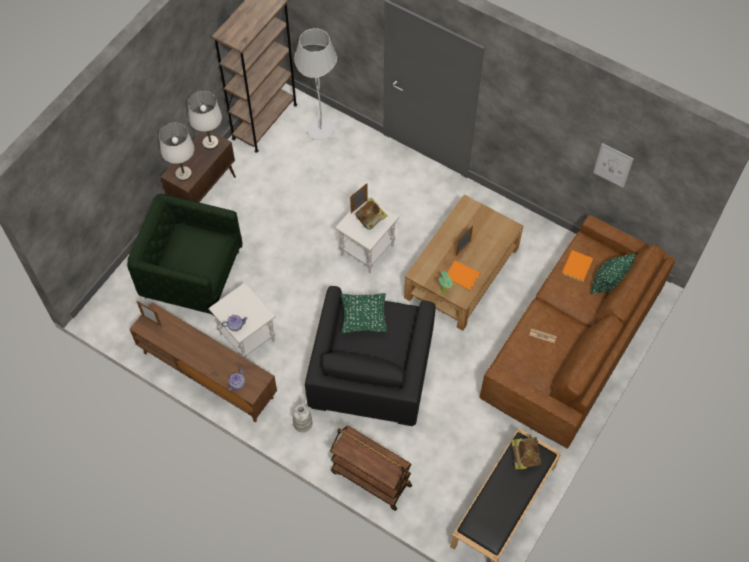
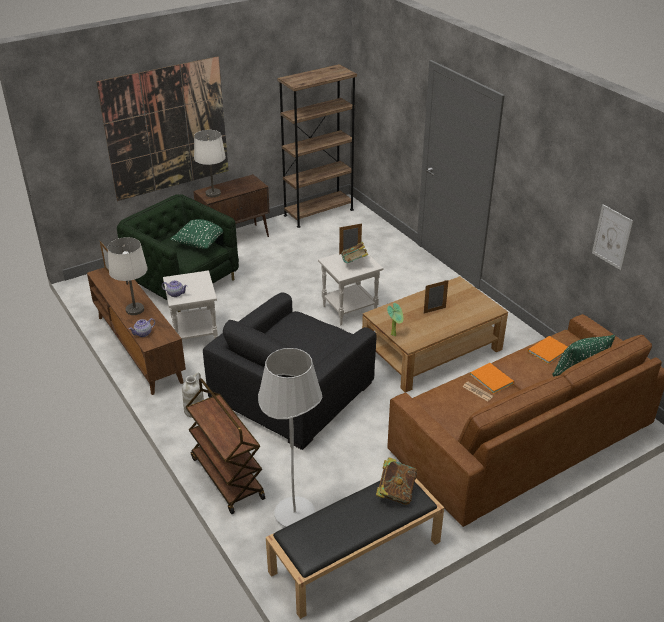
camera: 25 degrees right, 25 degrees down
(131, 145) = (167, 129): none -> picture
(210, 143) = (250, 183): white table lamp -> white table lamp (134, 310)
(320, 130) = (362, 228): white floor lamp -> white floor lamp (294, 514)
(363, 318) = (299, 328): green pillow -> green pillow (200, 244)
(461, 275) = (420, 327): orange book -> orange book (491, 378)

